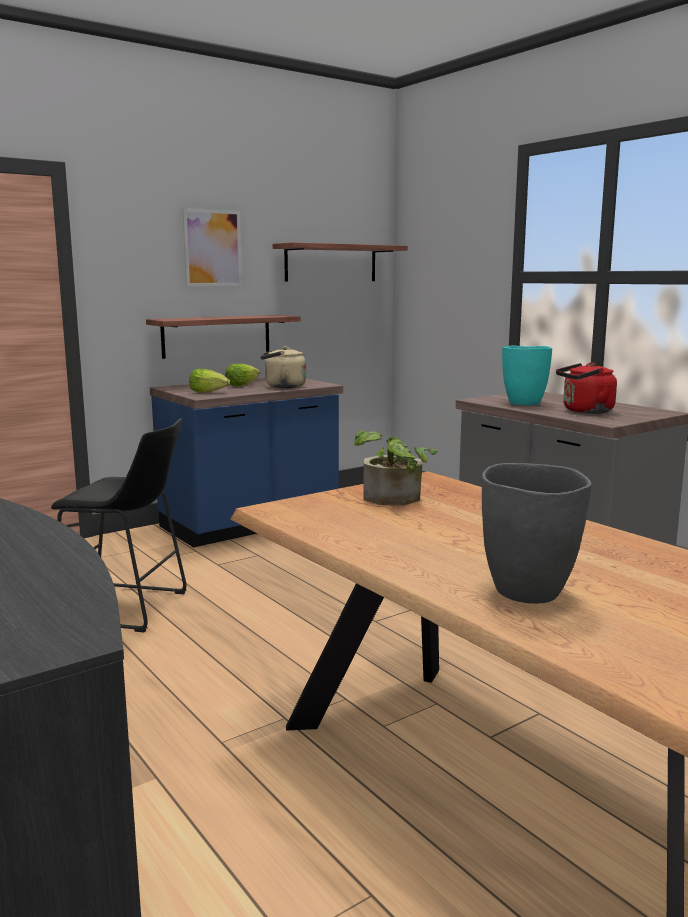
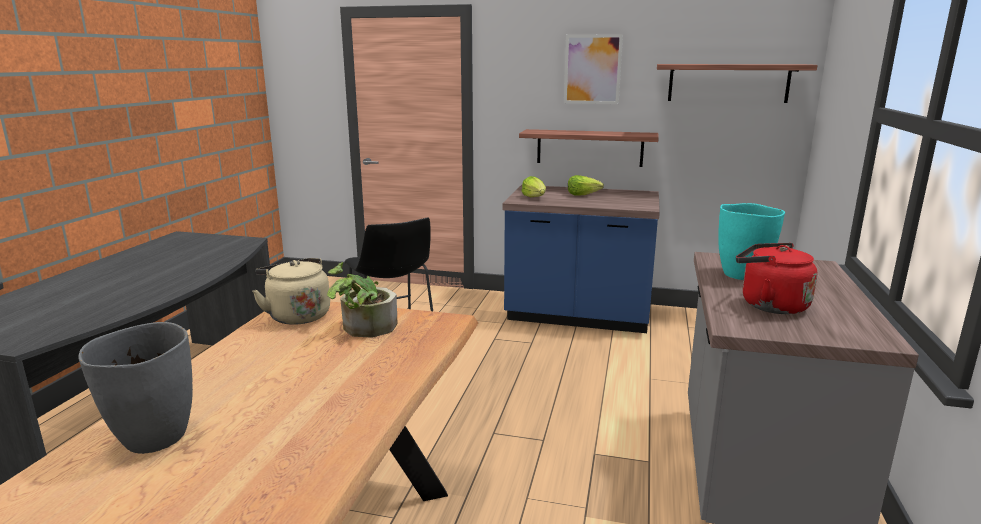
camera: 50 degrees right, 5 degrees up
(282, 386) = (604, 203): beige kettle -> beige kettle (297, 315)

